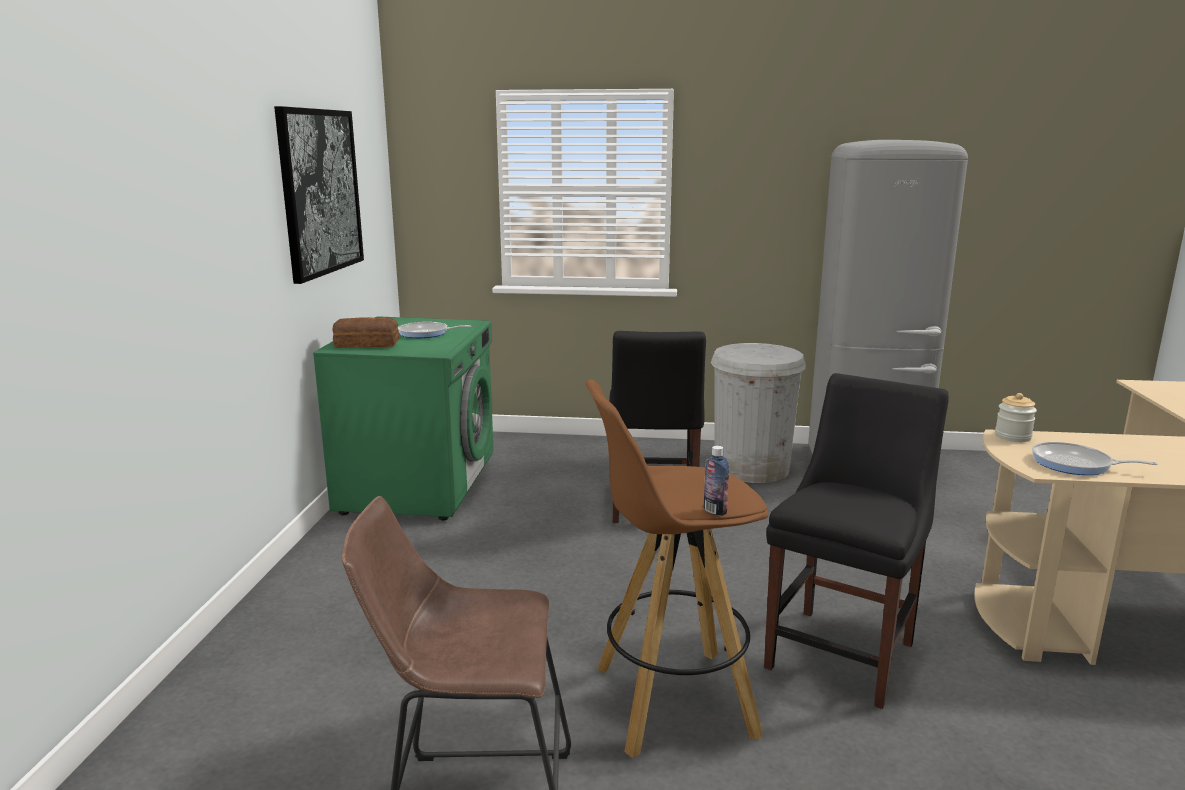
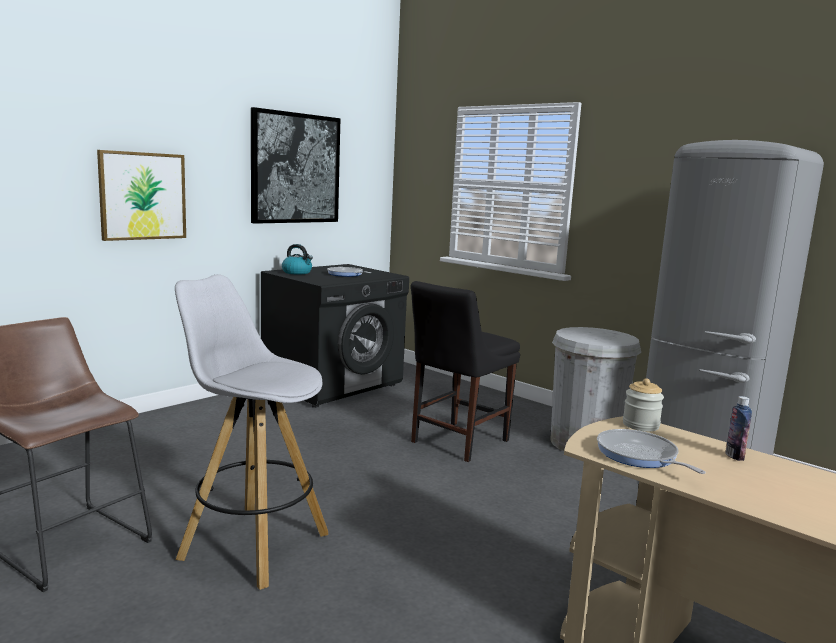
camera: 35 degrees right, 5 degrees down
(192, 271) = (143, 196): none -> picture
(366, 344) = (297, 272): bread -> kettle
(421, 486) = (335, 387): green washing machine -> black washing machine
(671, 701) = (252, 545): brown stool -> white stool
(715, 511) = (240, 383): bottle -> bottle (734, 456)
(844, 651) = (420, 574): black chair -> none

